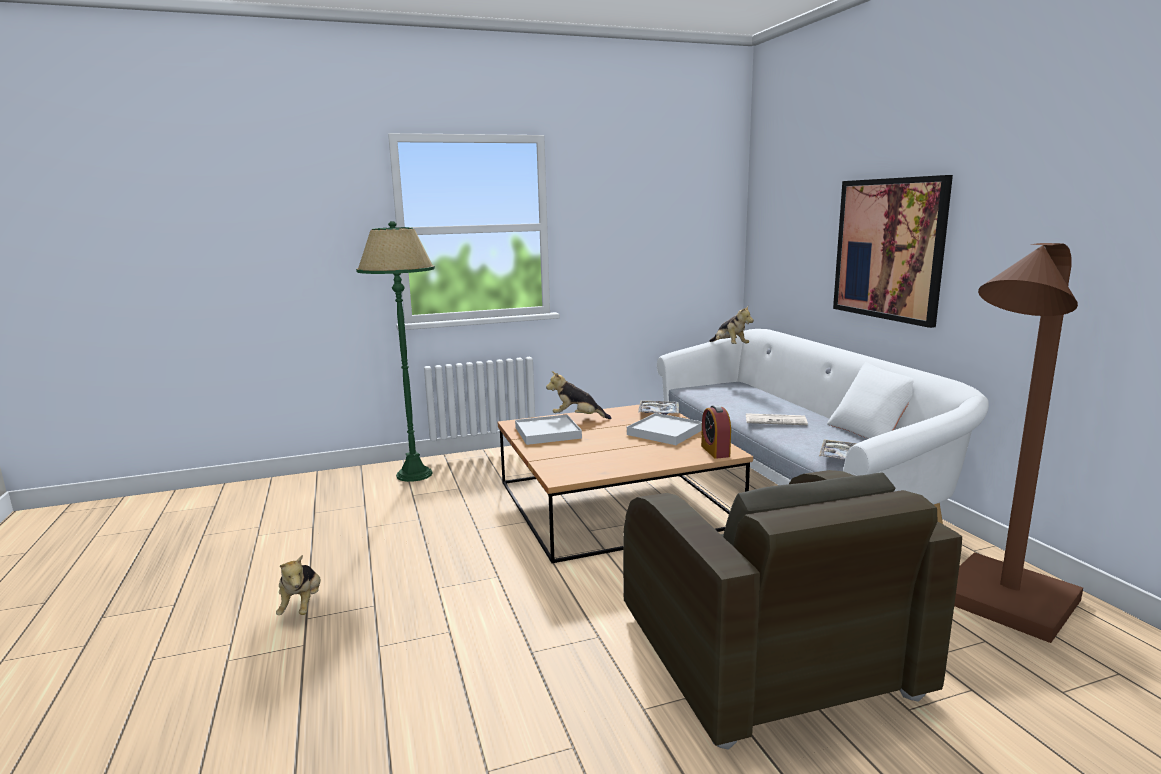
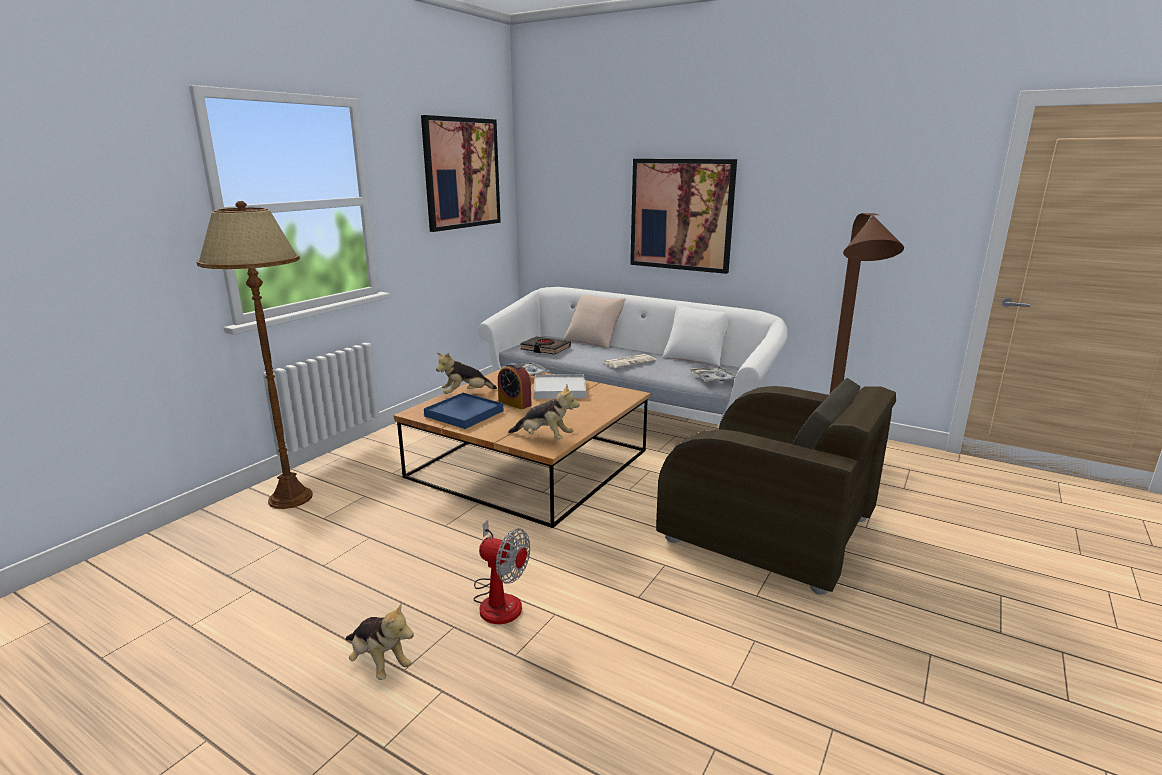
camera: 40 degrees left, 5 degrees up
(414, 474) = (290, 498): green floor lamp -> brown floor lamp
(429, 600) = (499, 599): none -> fan
(548, 433) = (464, 413): white tray -> blue tray
(668, 203) = (462, 173): none -> picture
(711, 392) = (545, 349): none -> black book
(715, 451) = (621, 395): alarm clock -> alarm clock (514, 403)
(729, 346) = (538, 305): plush toy -> plush toy (544, 438)
(779, 394) = (594, 341): none -> beige pillow

